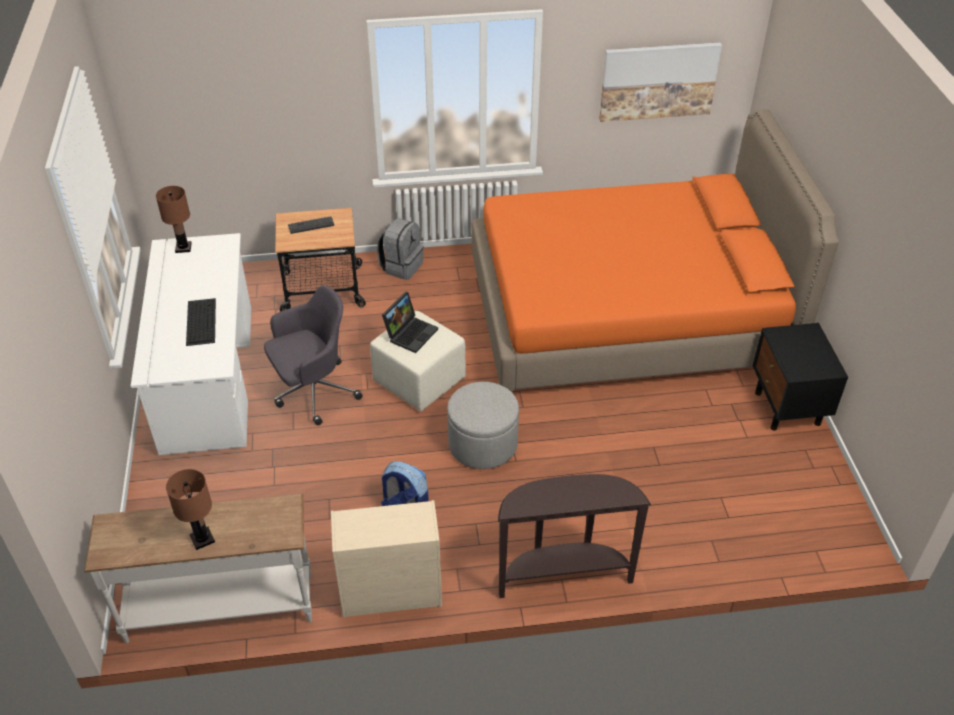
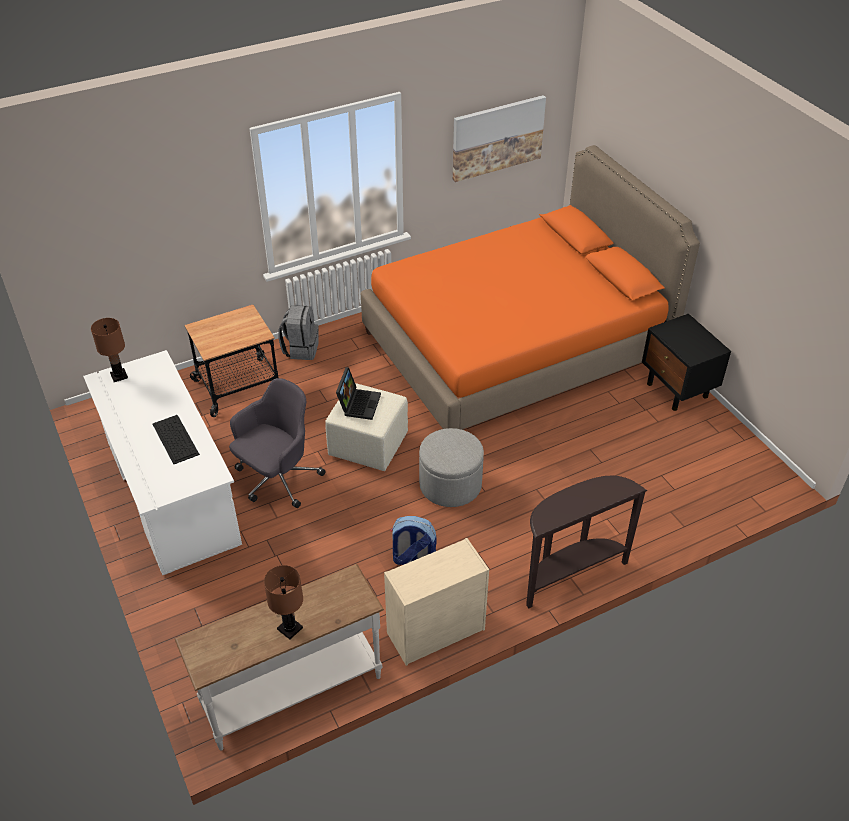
camera: 20 degrees left, 0 degrees up
(311, 225) = (224, 328): keyboard -> none

